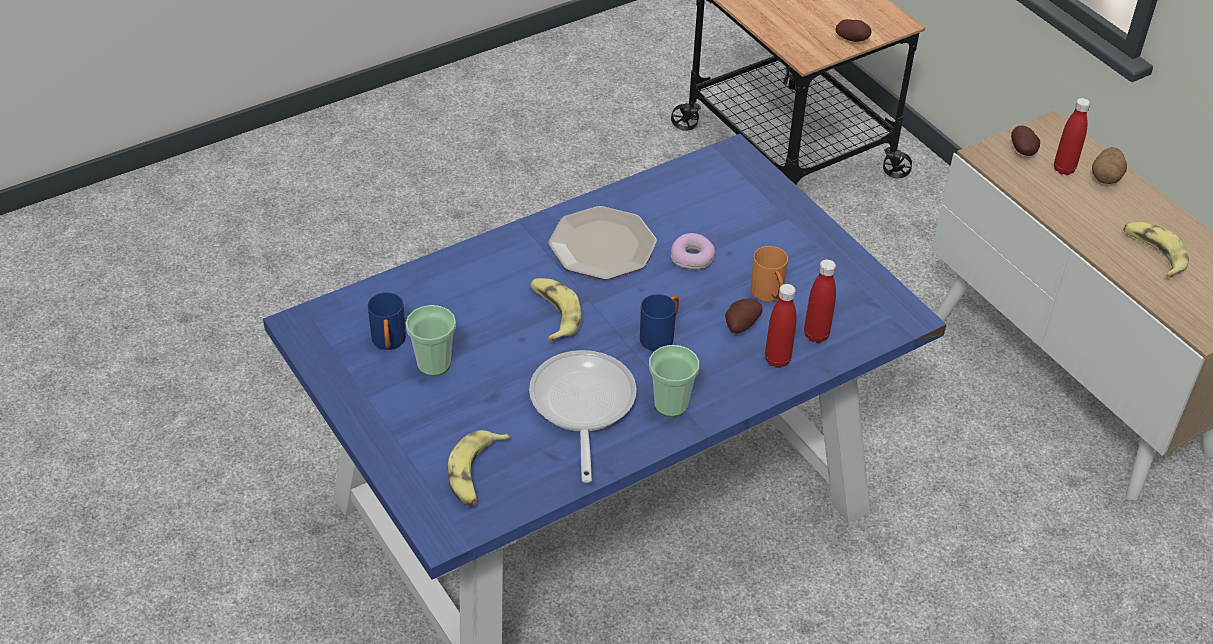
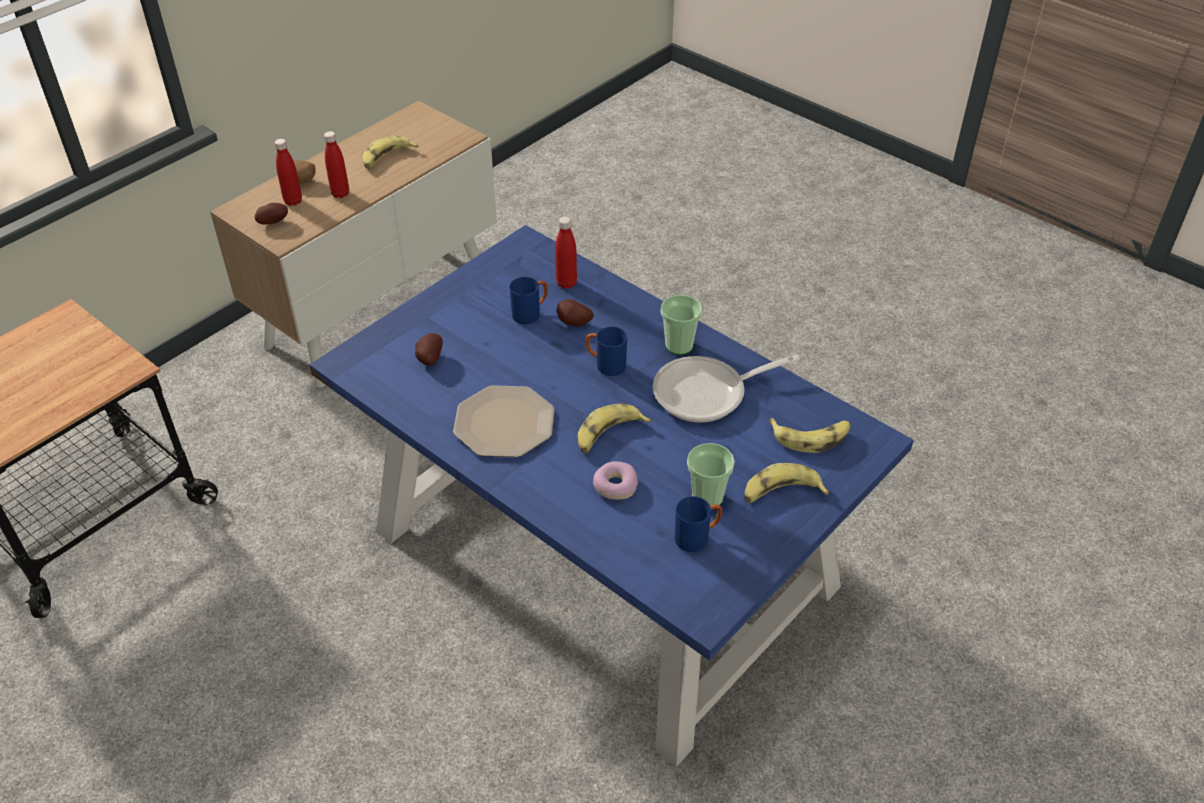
camera: 105 degrees left, 0 degrees up
(411, 422) = (781, 492): none -> banana
(692, 257) = (500, 364): donut -> donut (615, 486)
(769, 295) = (530, 313): orange mug -> blue mug
(777, 360) = (603, 299): red bottle -> red bottle (340, 194)
(853, 40) = (96, 342): potato -> potato (428, 359)

